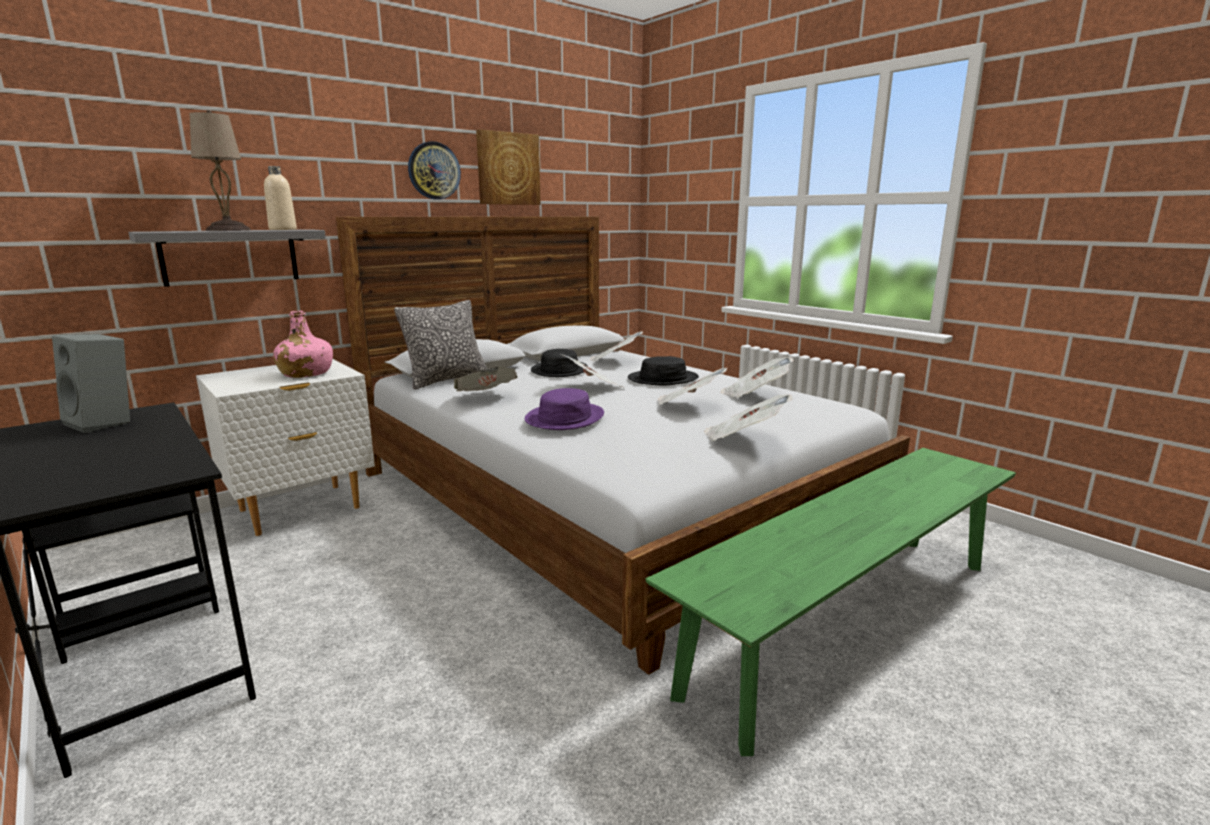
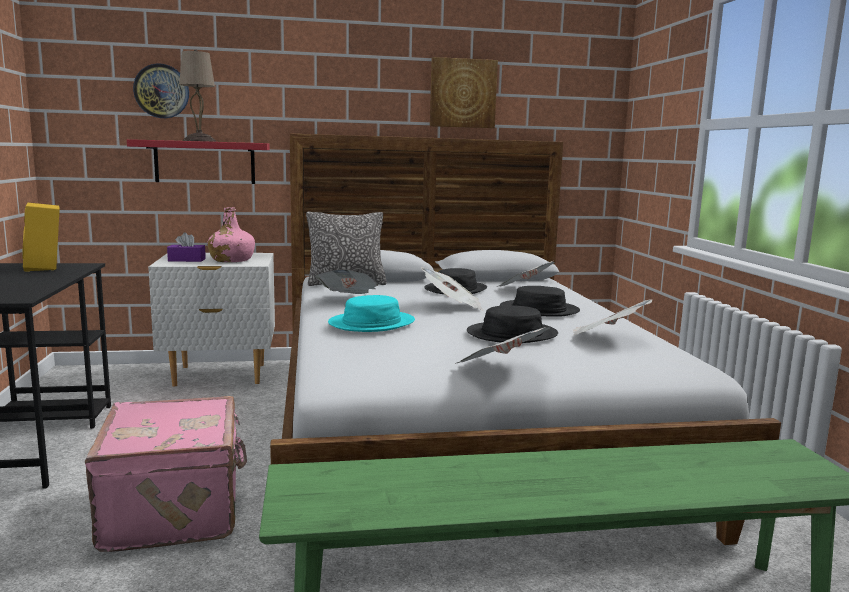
camera: 30 degrees right, 5 degrees down
(105, 422) = (45, 268): grey speaker -> yellow speaker
(230, 256) = (205, 162): grey shelf -> red shelf
(247, 381) = (187, 260): none -> purple tissue box
(283, 229) = (241, 142): beige bottle -> none
(434, 171) = (385, 95): wall clock -> wall clock (161, 91)
(447, 663) = (176, 510): none -> pink suitcase
(564, 418) = (371, 323): purple hat -> turquoise hat
(688, 405) = (512, 334): newspaper -> black hat

